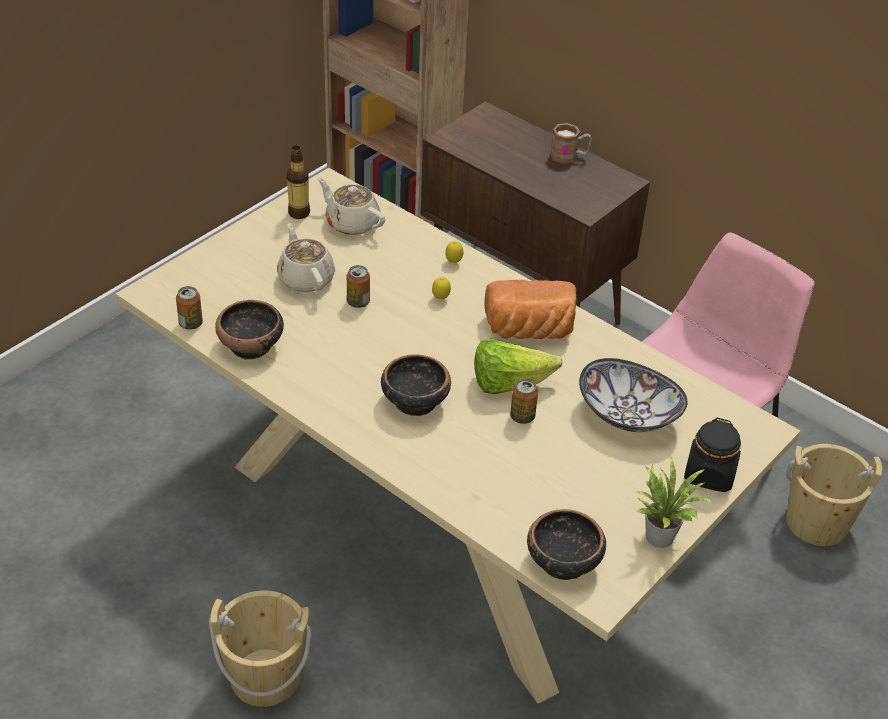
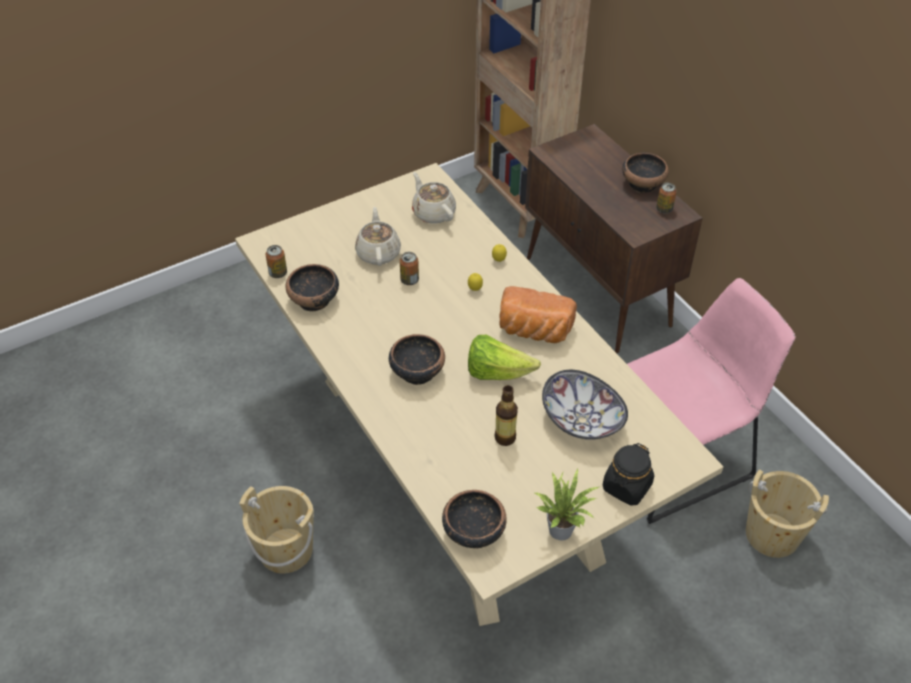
camera: 20 degrees right, 5 degrees up
(299, 213) = (396, 197): bottle -> bottle (505, 438)
(522, 417) = (495, 403): can -> can (664, 209)
(569, 156) = (643, 183): mug -> bowl

